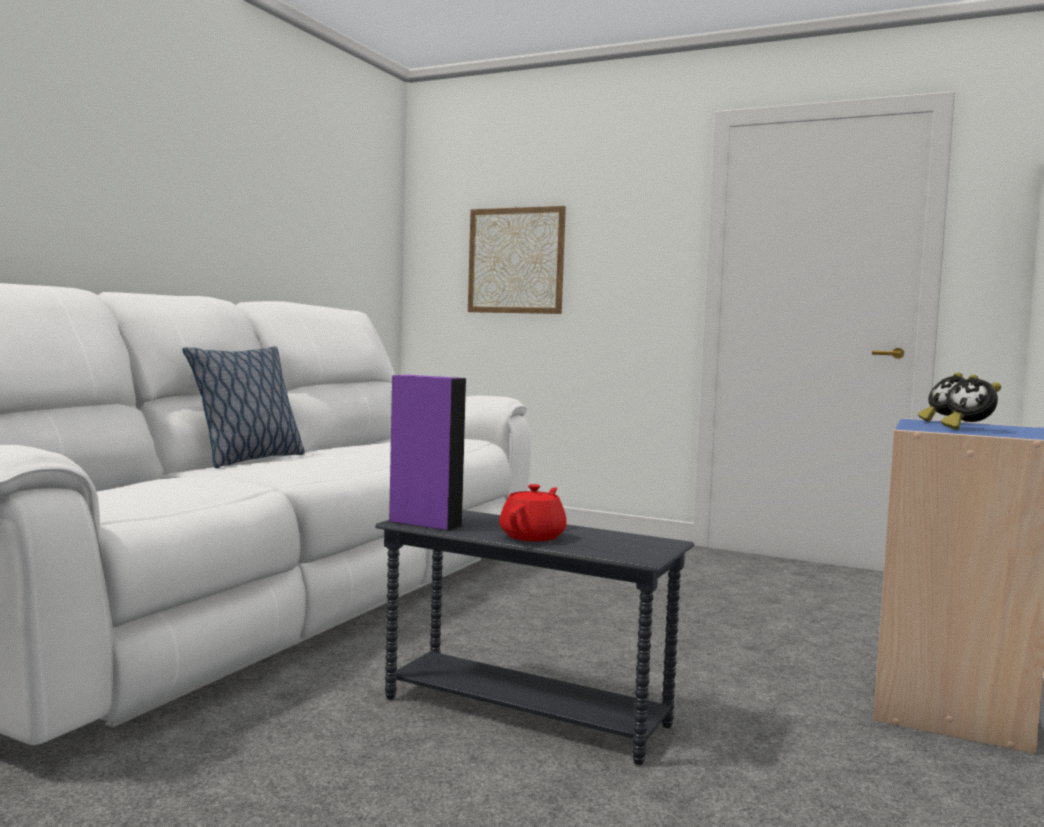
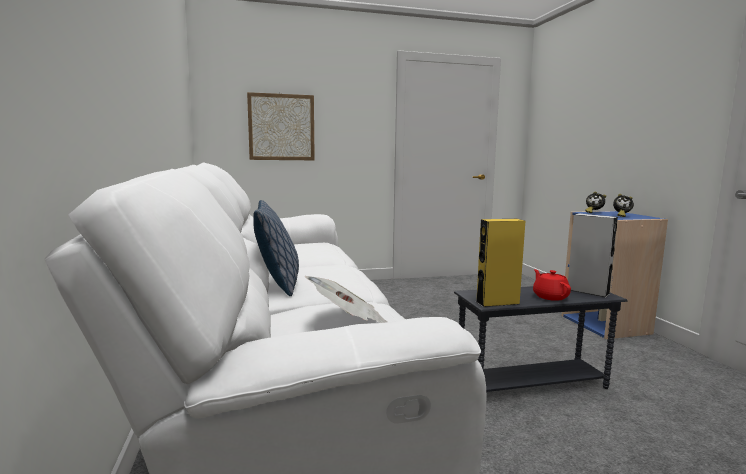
camera: 40 degrees left, 5 degrees up
(153, 486) = (349, 321): none -> newspaper
(425, 524) = (497, 303): purple speaker -> yellow speaker
(629, 546) = (587, 291): none -> grey speaker

